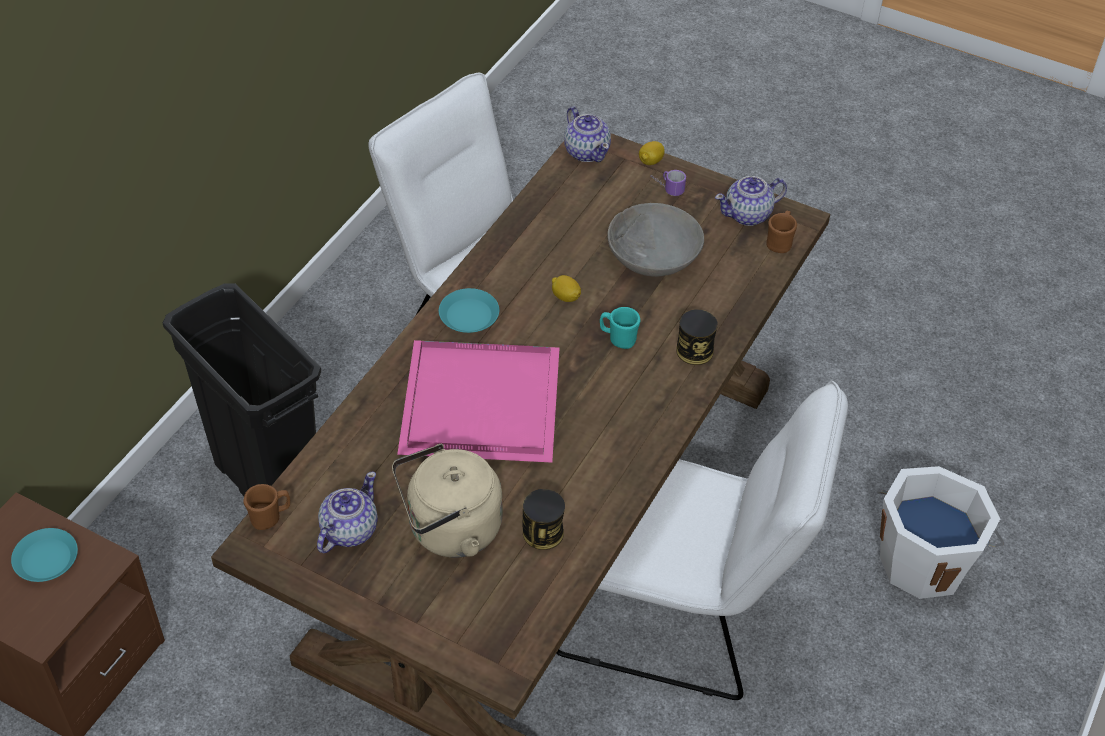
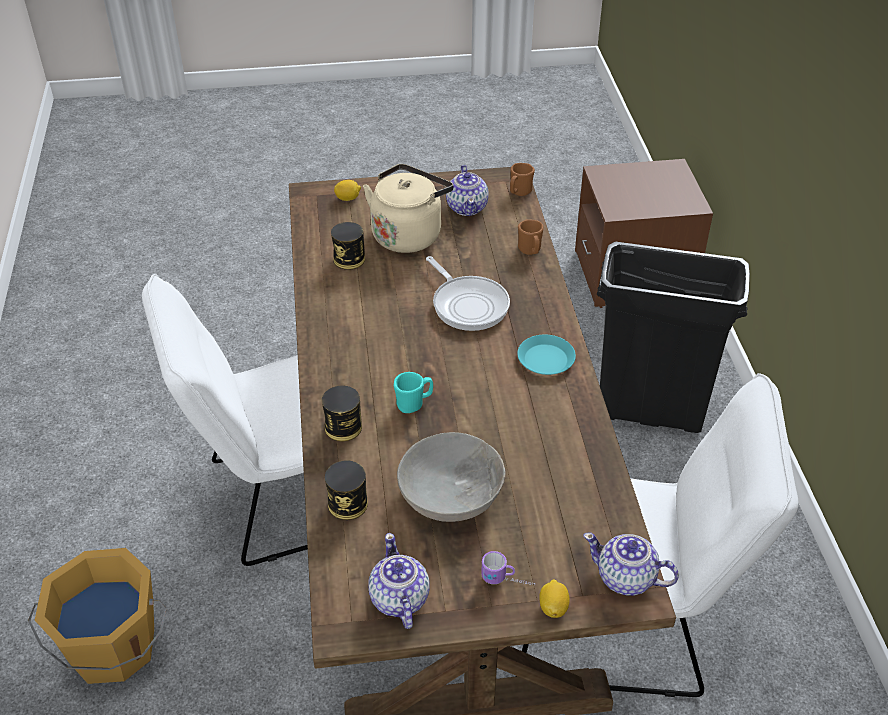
camera: 145 degrees right, 5 degrees down
(46, 559) = (647, 197): turquoise plate -> none
(477, 406) = (468, 304): pink tray -> frying pan
(565, 297) = (489, 414): lemon -> lemon (348, 198)
(737, 291) = (347, 504): none -> can
(748, 215) = (399, 600): teapot -> teapot turned 45 degrees counterclockwise
(780, 242) = (343, 584): brown mug -> brown mug (530, 251)
(923, 561) = (112, 648): white bucket -> orange bucket

